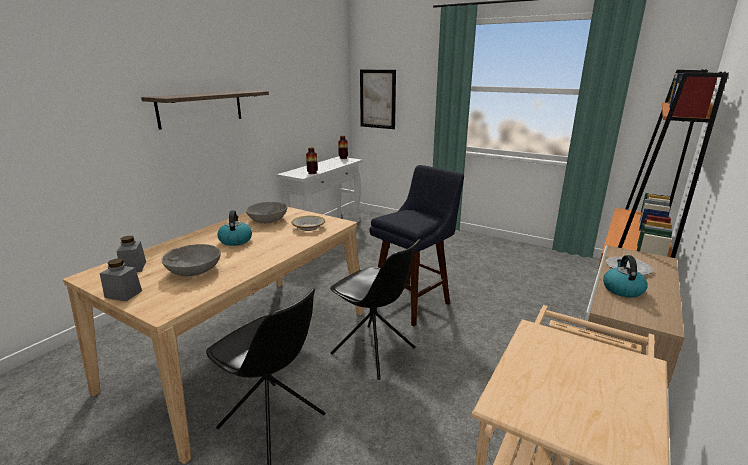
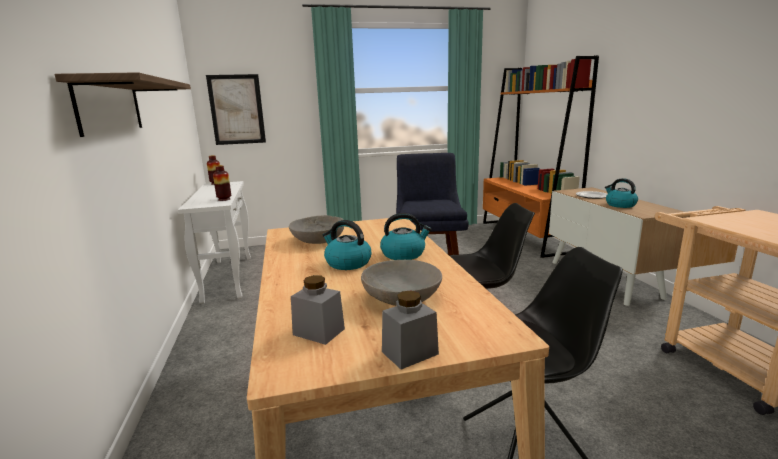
camera: 45 degrees left, 5 degrees down
(270, 248) = (404, 254): none -> kettle
(309, 227) = (381, 231): bowl -> none

